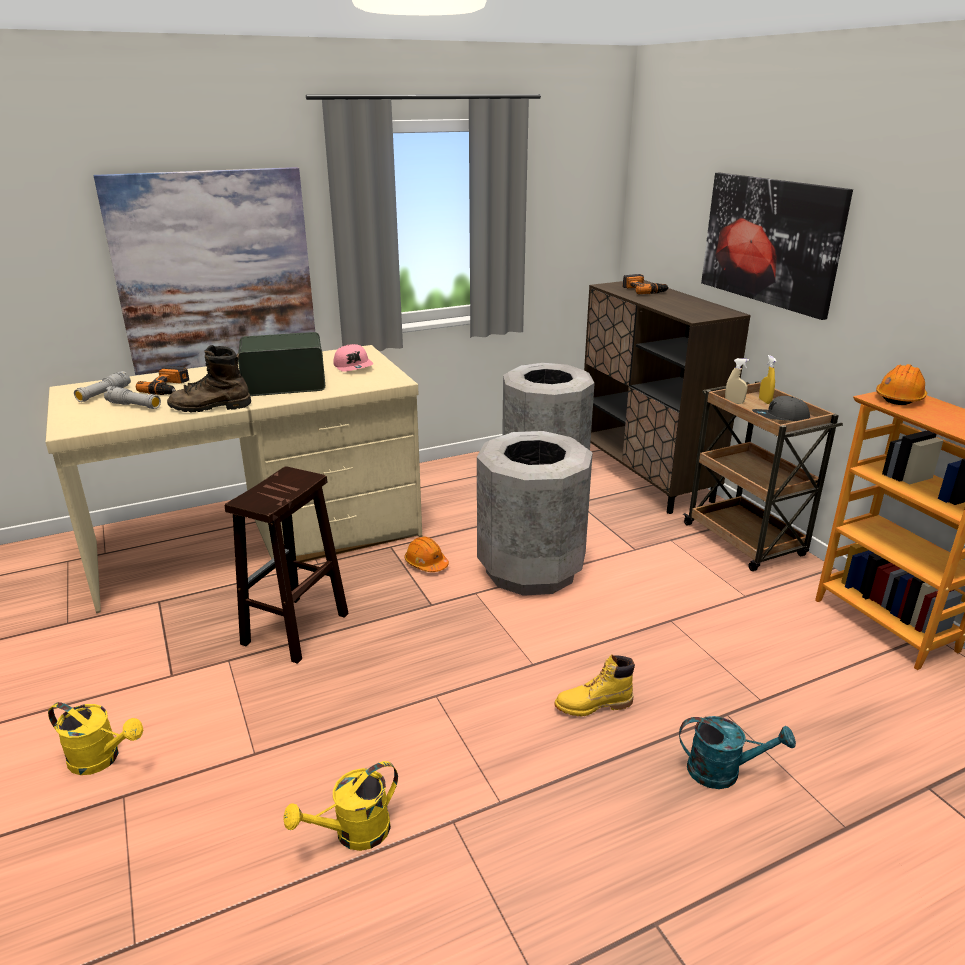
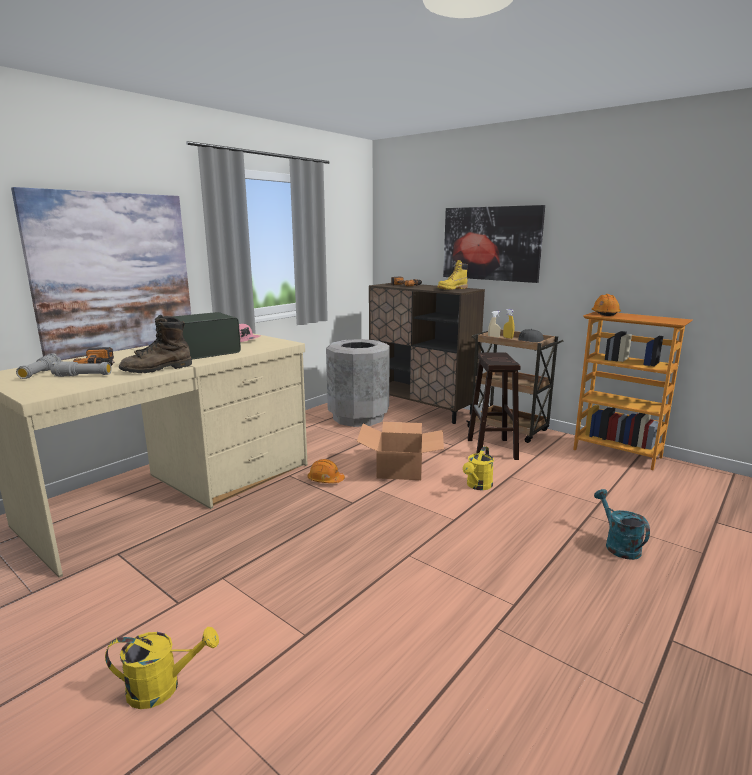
camera: 25 degrees left, 10 degrees down
(295, 630) = (262, 543): brown stool -> brown stool (492, 449)
(353, 834) = (436, 661): yellow watering can -> yellow watering can (477, 486)
(531, 569) = (400, 468): grey trash can -> cardboard box
(593, 705) = (513, 532): yellow boot -> yellow boot (452, 289)
(723, 771) = (618, 545): turquoise watering can -> turquoise watering can turned 90 degrees counterclockwise

